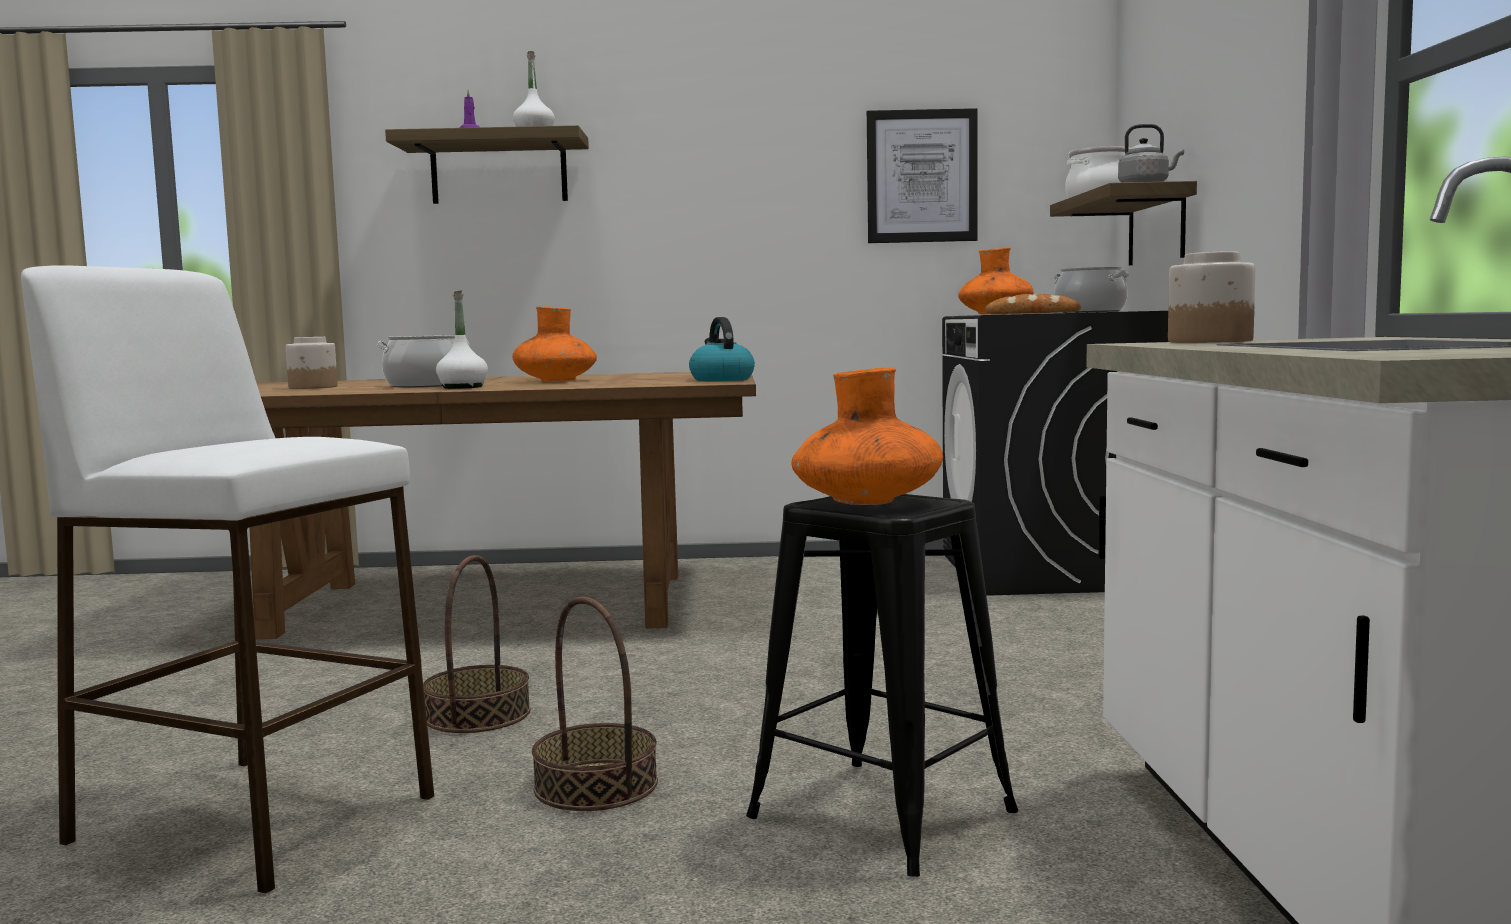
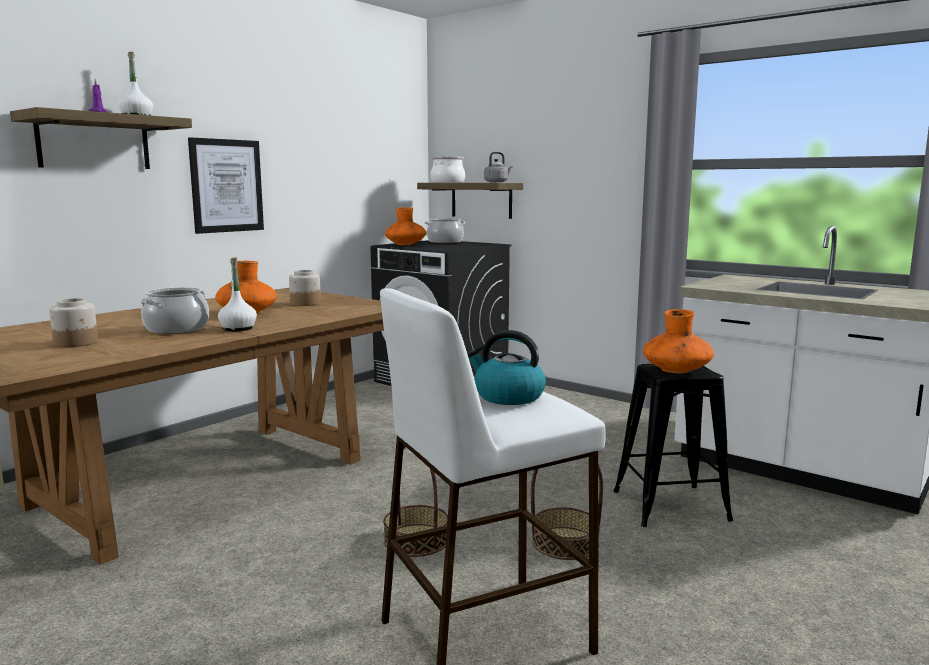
camera: 50 degrees left, 5 degrees up
(721, 379) = (363, 302): kettle -> kettle (507, 396)
(921, 176) = (352, 162): picture -> picture (226, 186)
(1032, 313) = (456, 248): bread -> none
(1208, 341) = (720, 284): jar -> jar (305, 303)

